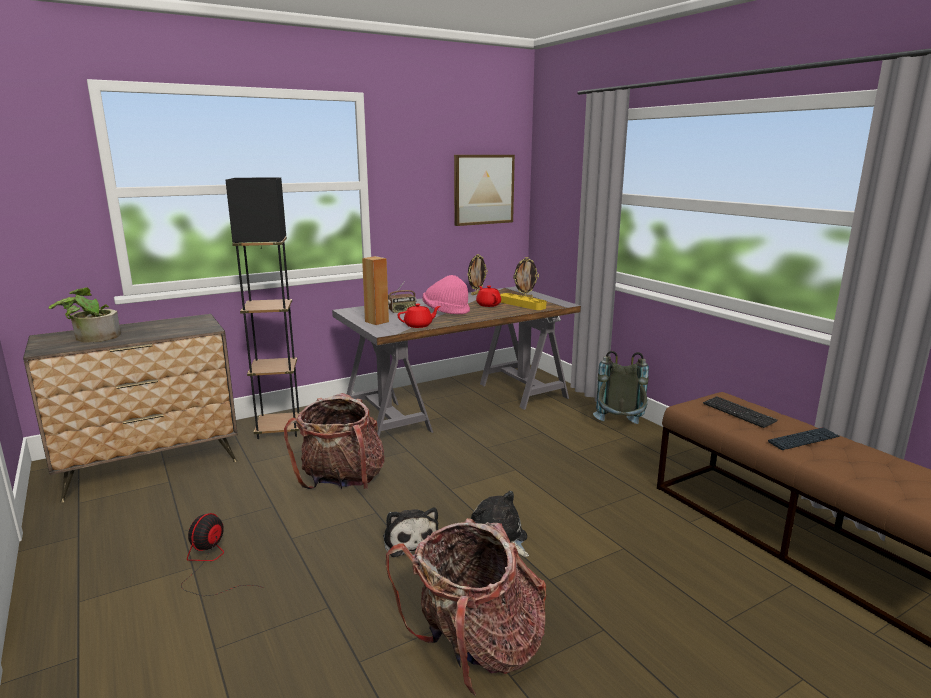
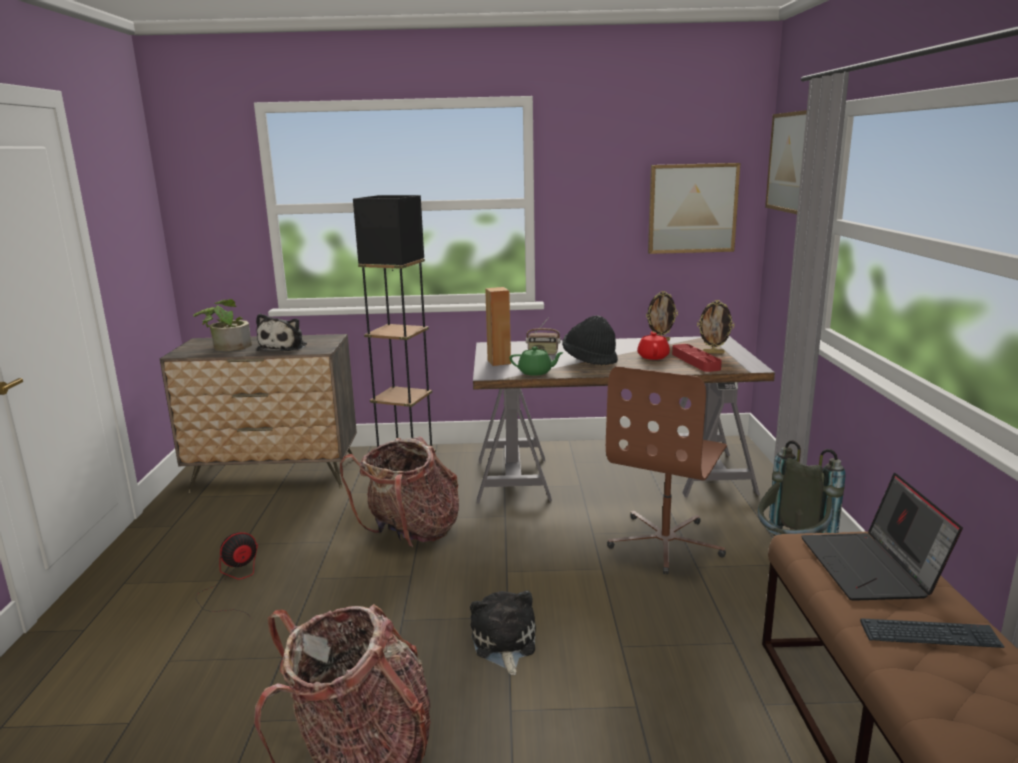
camera: 30 degrees right, 0 degrees up
(410, 540) = (414, 615): plush toy -> plush toy (284, 347)
(419, 325) = (536, 372): red teapot -> green teapot
(445, 312) = (589, 359): pink hat -> black hat
(521, 304) = (695, 361): yellow tray -> red tray
(541, 442) = (666, 543): none -> brown office chair
(559, 154) = (792, 162): none -> picture
(738, 413) = (872, 568): keyboard -> laptop

